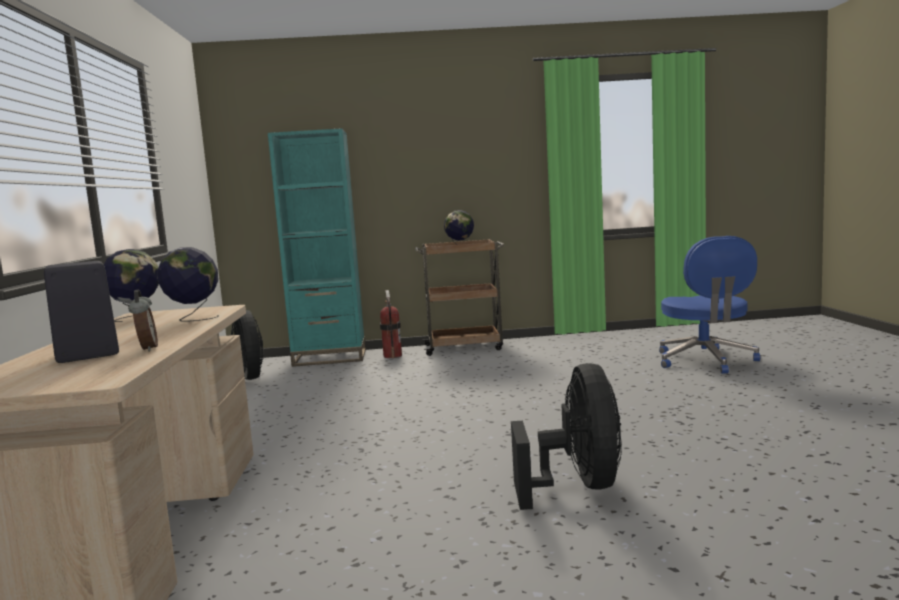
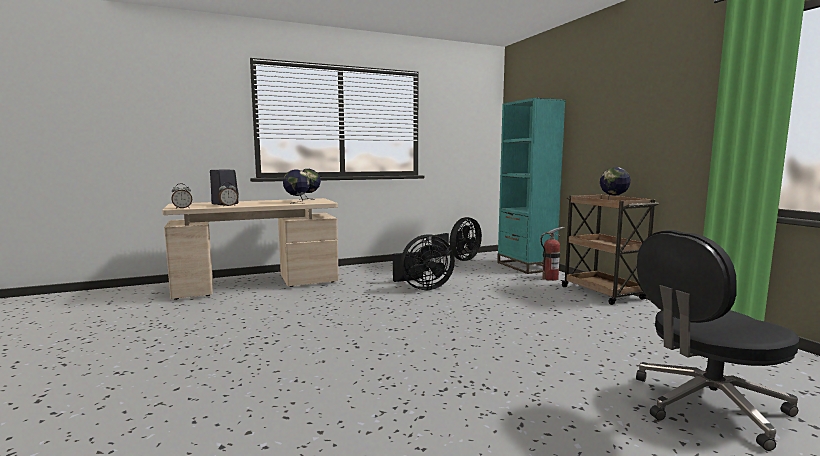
camera: 70 degrees right, 0 degrees up
(119, 375) = (182, 208): none -> alarm clock
(578, 486) = (298, 356): black fan -> black fan (423, 287)
(705, 361) = (706, 406): blue office chair -> black office chair

